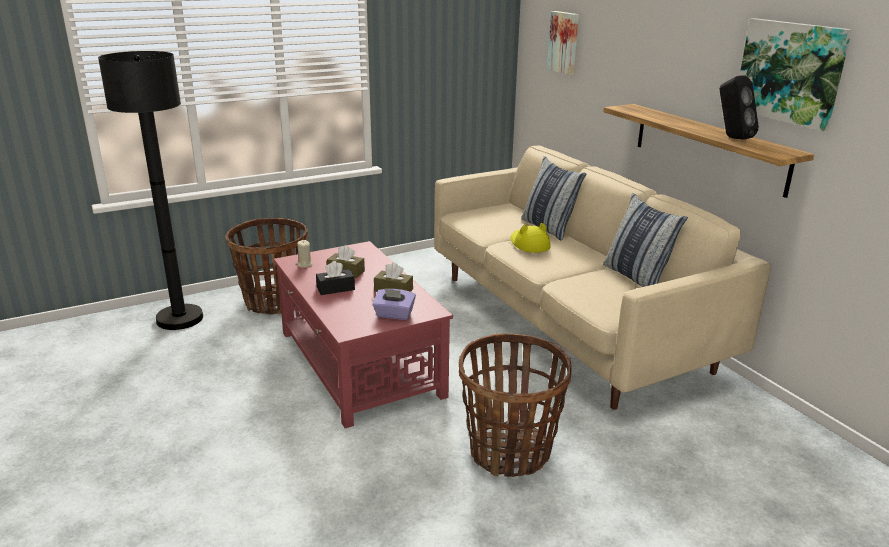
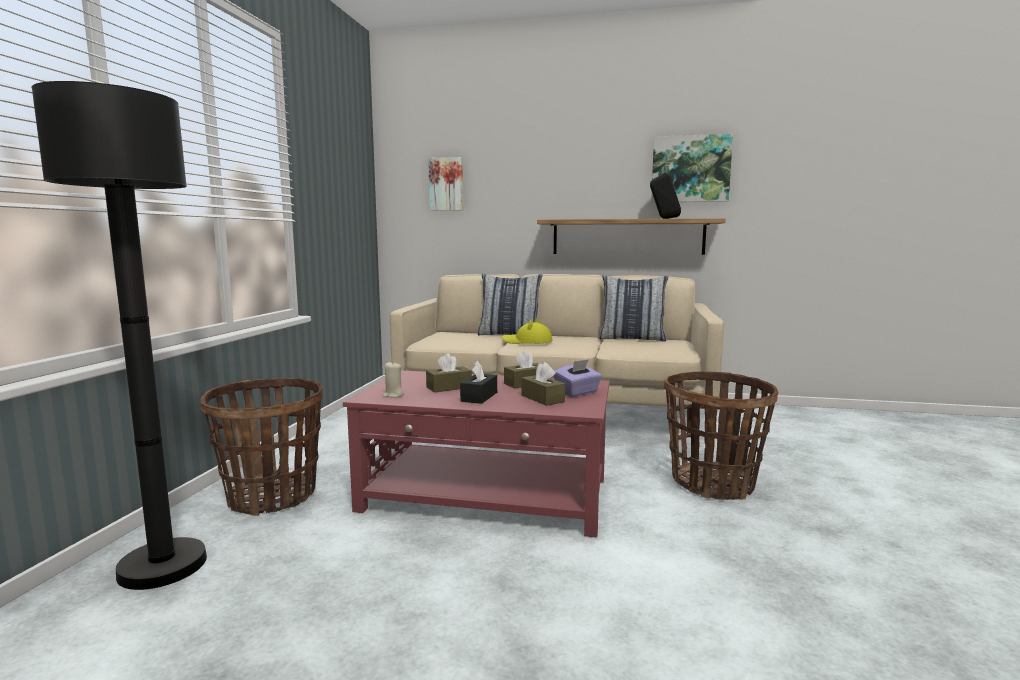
camera: 50 degrees left, 15 degrees down
(359, 309) = (542, 398): none -> brown tissue box

